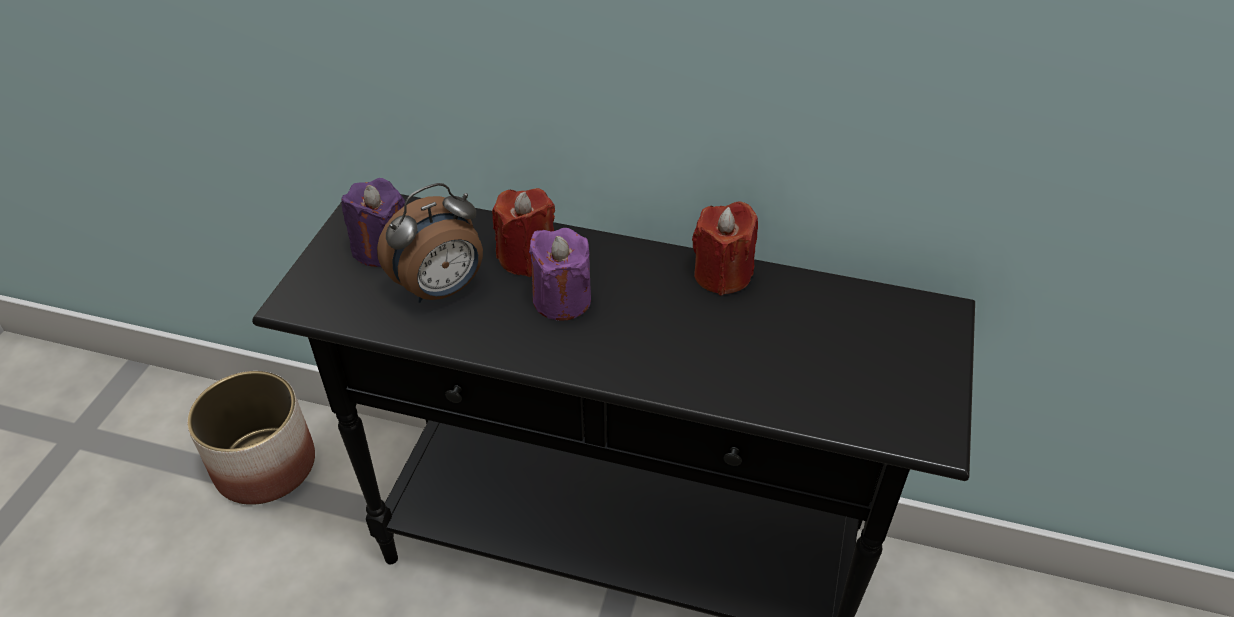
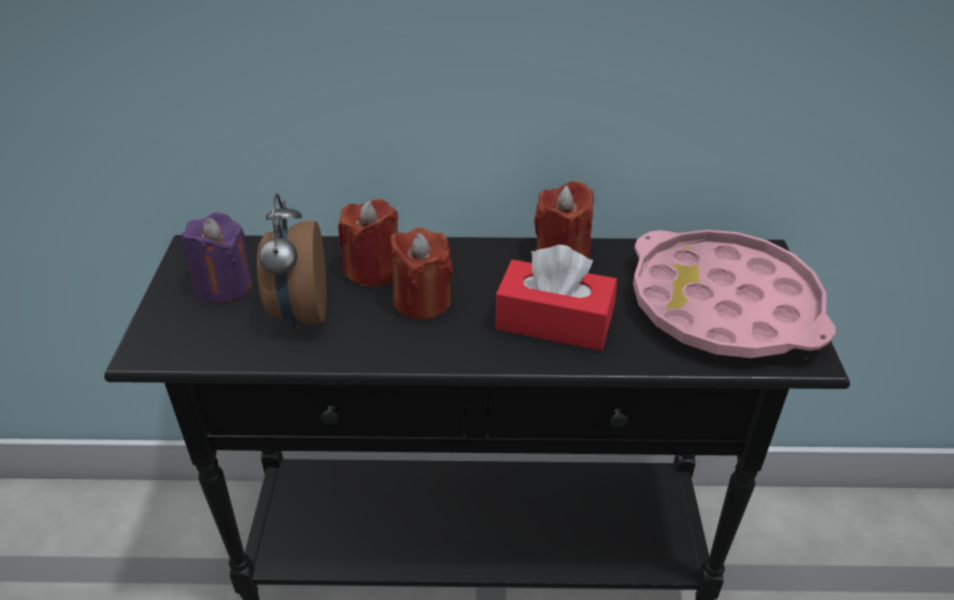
camera: 15 degrees left, 5 degrees down
(266, 465) = (100, 551): planter -> none
(441, 290) = (299, 312): alarm clock -> alarm clock turned 135 degrees clockwise
(562, 300) = (422, 301): purple candle -> red candle
(684, 347) = (554, 322): none -> red tissue box
(868, 364) = (723, 306): none -> pink tray

